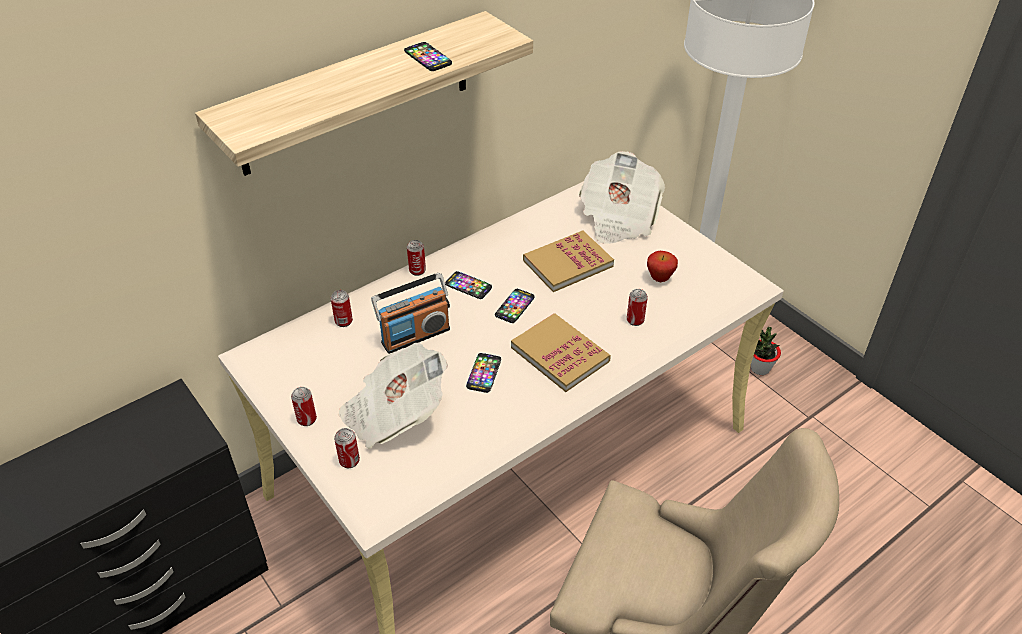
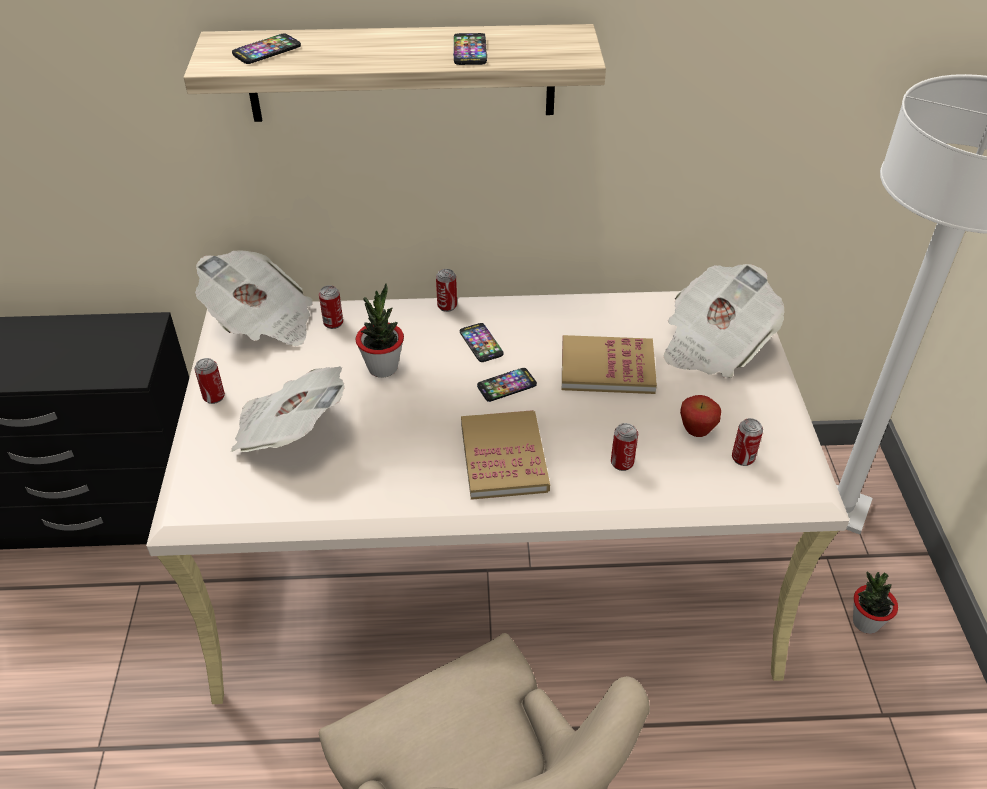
camera: 35 degrees right, 0 degrees up
(285, 347) = (262, 322): none -> newspaper
(349, 461) = (209, 454): can -> can (743, 458)
(415, 335) = (383, 367): radio -> potted plant
(484, 373) = (409, 437): phone -> phone (267, 50)

